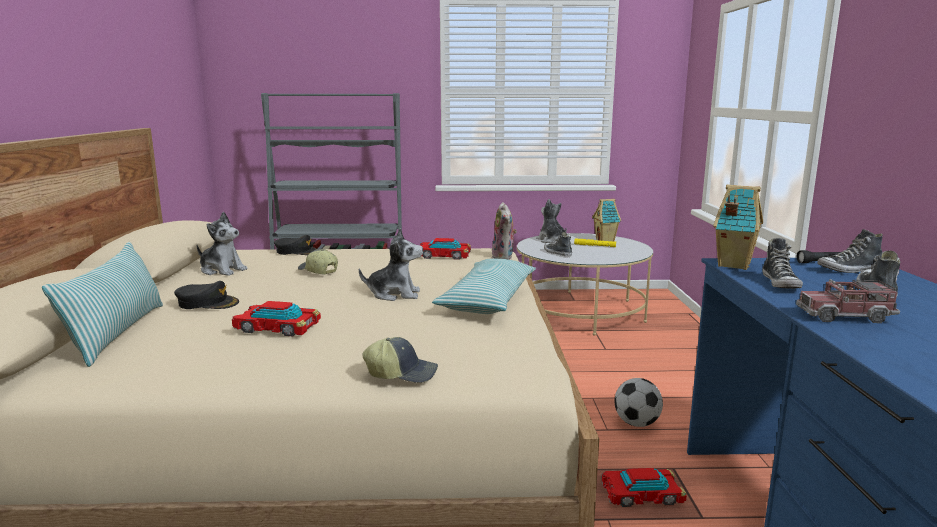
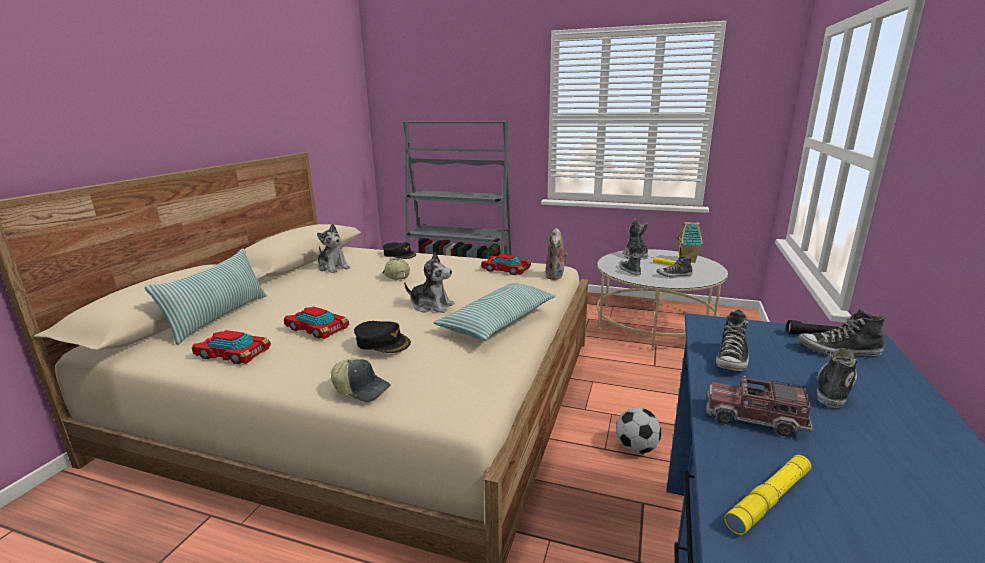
camera: 20 degrees right, 5 degrees up
(207, 303) = (296, 297): black cap -> black cap (382, 342)
(604, 253) = (674, 275): none -> shoe
(641, 494) = (596, 522): toy car -> toy car (233, 353)
(732, 265) = (707, 326): toy house -> none
(913, 358) = (769, 499): none -> yellow flashlight

